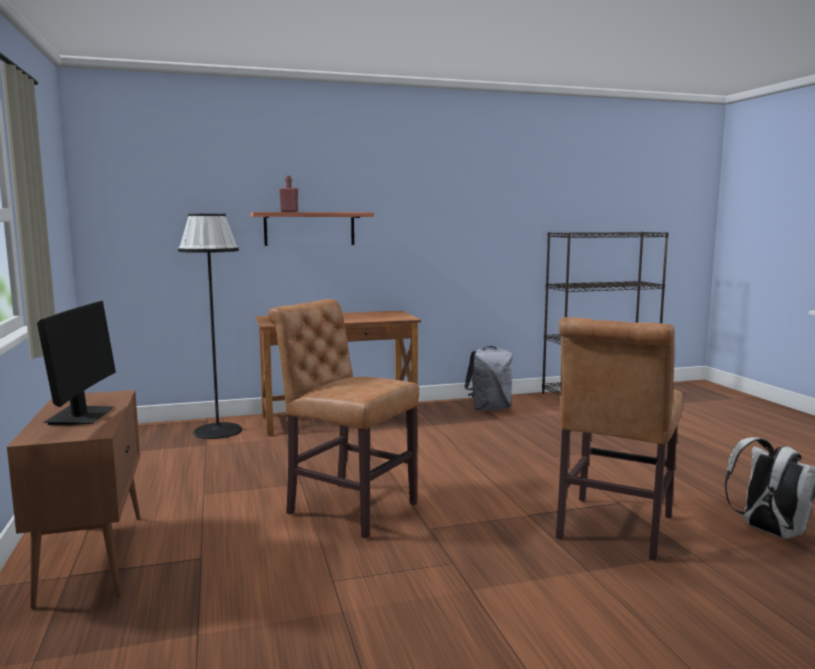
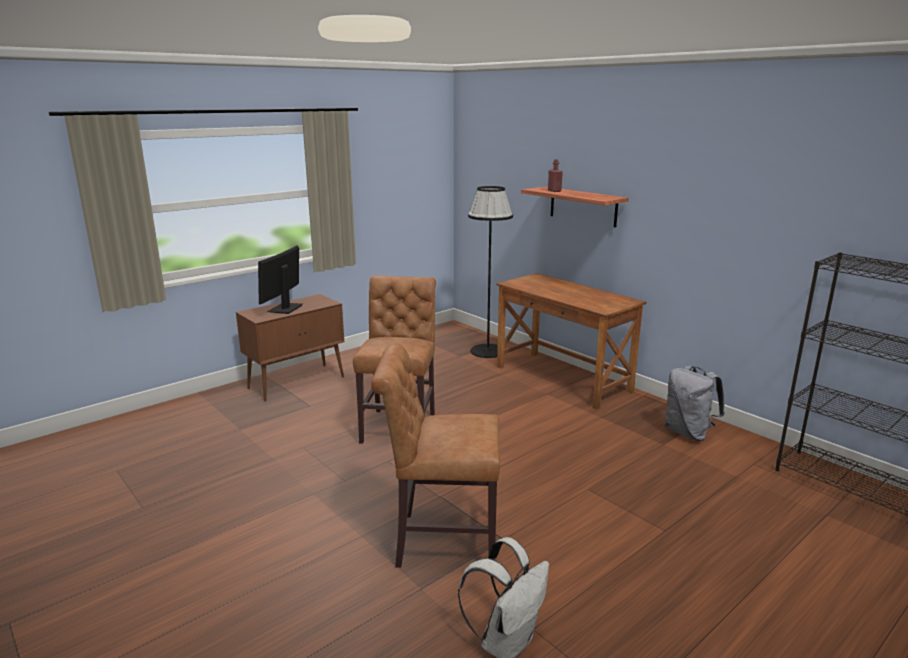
camera: 65 degrees right, 10 degrees up
(81, 416) = (285, 308): monitor -> monitor turned 135 degrees clockwise

